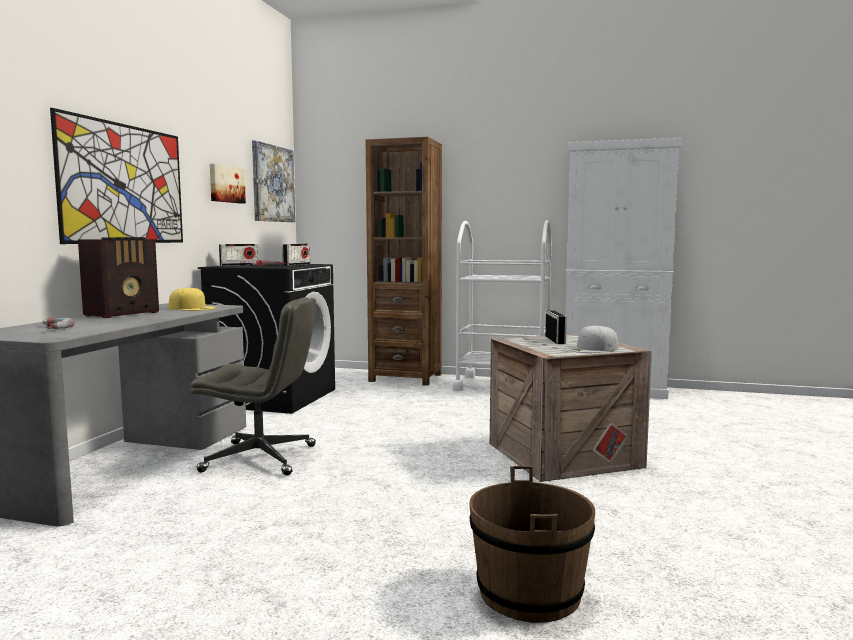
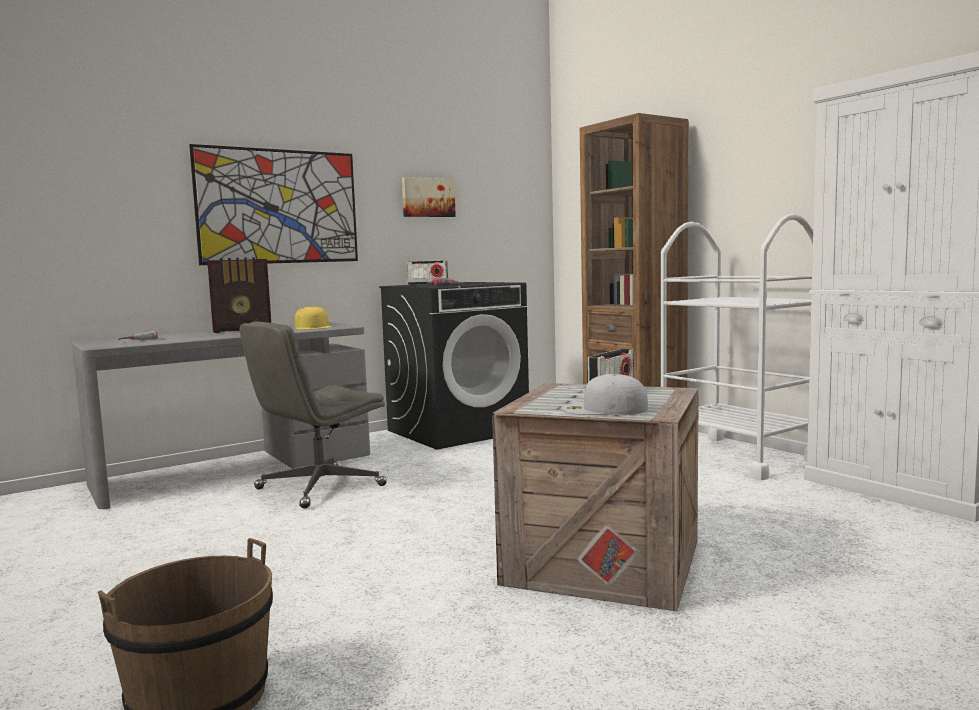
camera: 40 degrees right, 0 degrees up
(261, 458) = (319, 488): grey office chair -> grey office chair turned 90 degrees clockwise
(272, 183) = (509, 192): picture -> none
(296, 264) = (480, 283): radio -> none

